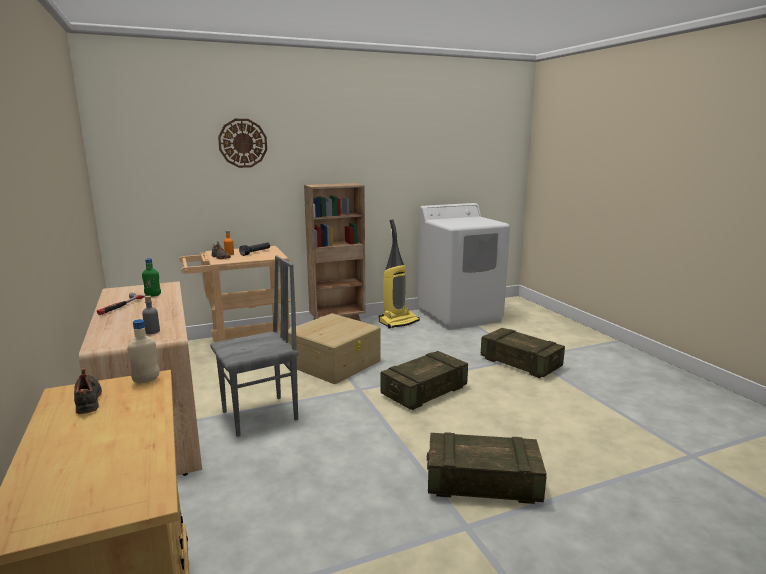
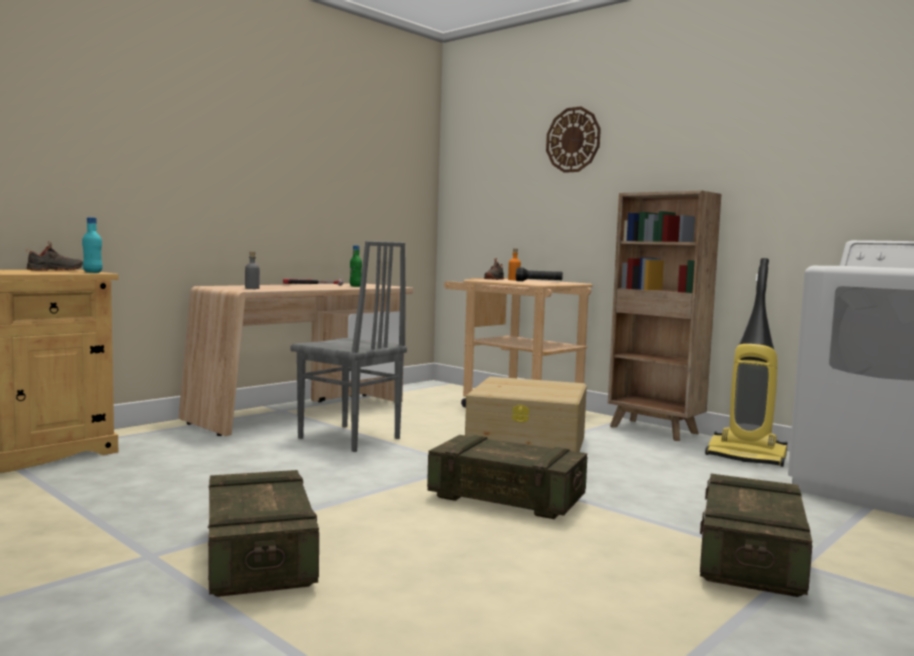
camera: 65 degrees right, 10 degrees down
(146, 380) = (92, 272): beige bottle -> turquoise bottle

